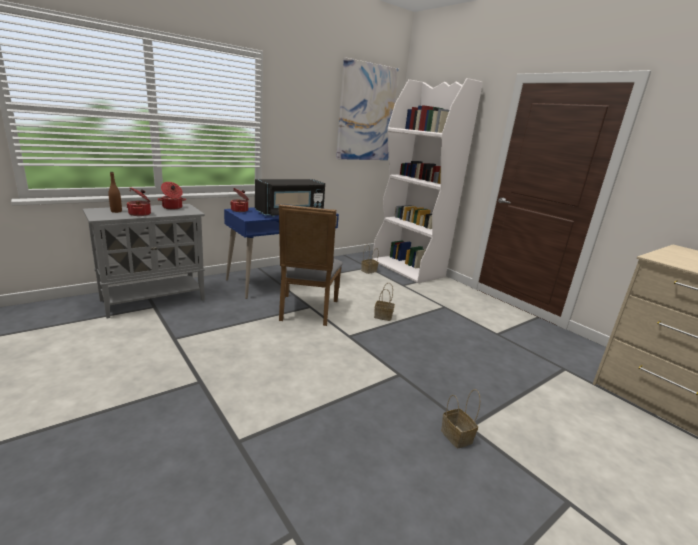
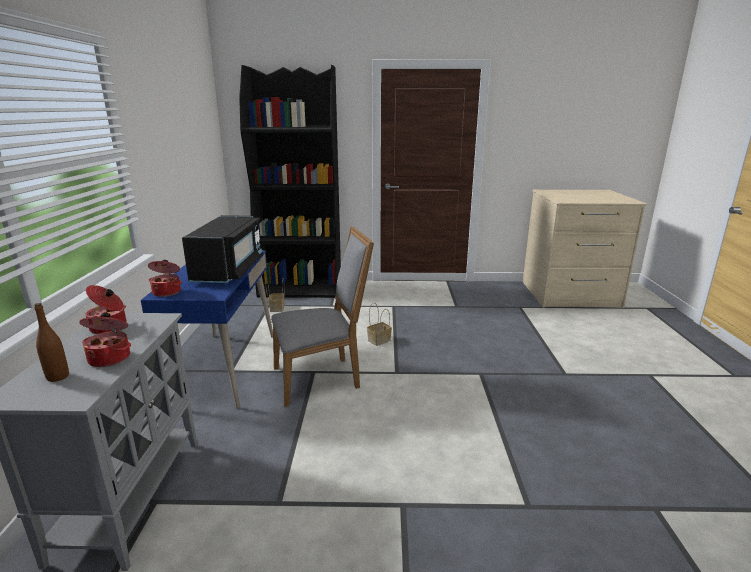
camera: 50 degrees left, 0 degrees up
(306, 311) = (321, 378): grey chair -> grey chair turned 60 degrees counterclockwise
(366, 113) = (197, 112): picture -> none
(408, 268) = (301, 288): white bookcase -> black bookcase
(455, 436) = (572, 384): basket -> none

